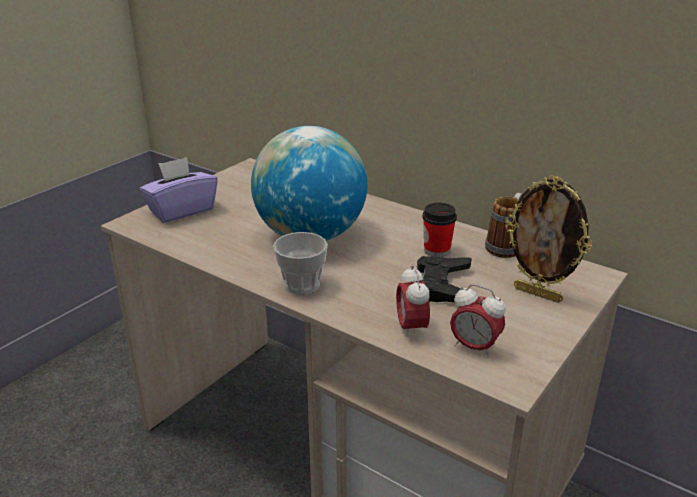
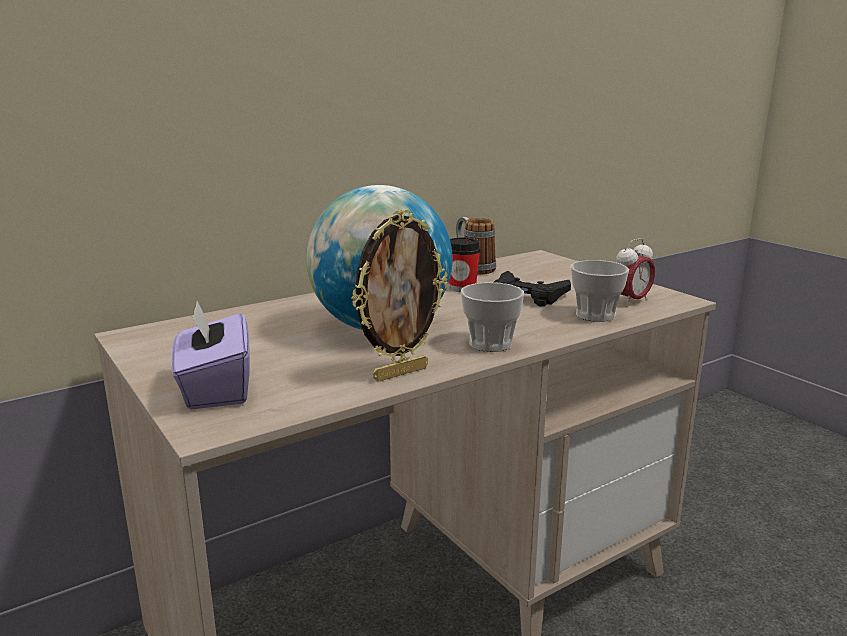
camera: 70 degrees left, 10 degrees down
(411, 329) = (595, 315): alarm clock -> cup
(538, 294) = (558, 273): picture frame -> picture frame (400, 373)

